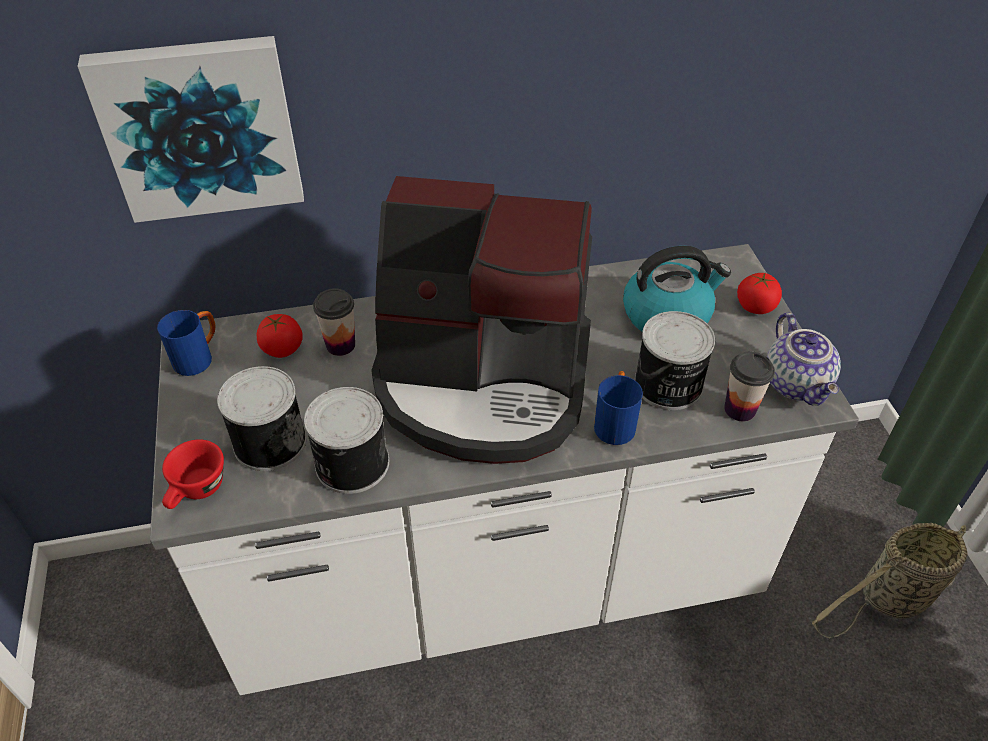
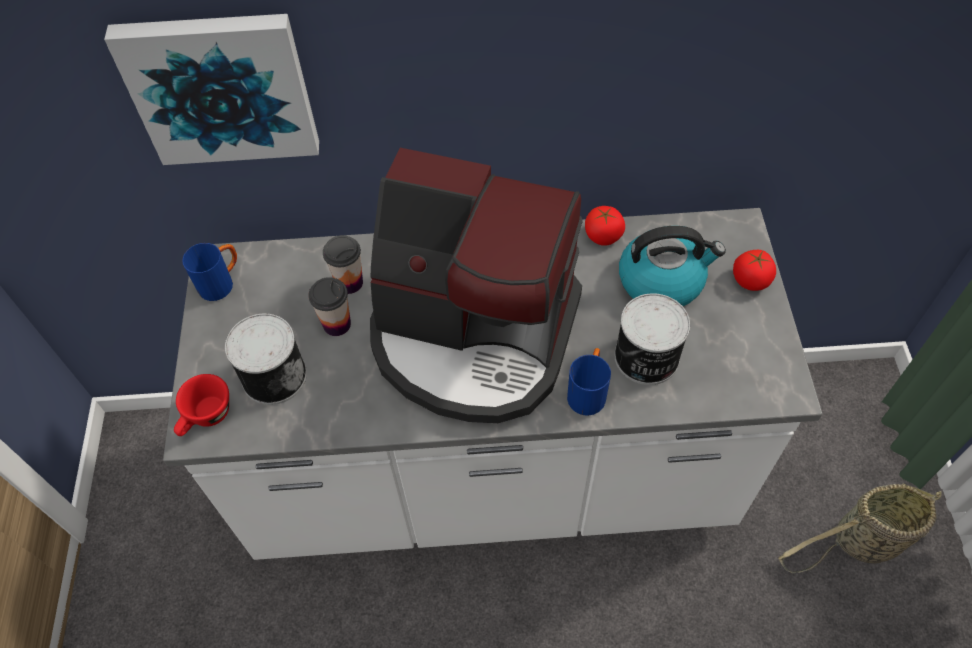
camera: 10 degrees right, 10 degrees up
(282, 348) = (297, 280): tomato -> tomato (603, 235)
(350, 464) = (341, 406): can -> none
(740, 409) = (709, 391): cup -> cup (337, 324)
(797, 384) = (771, 370): teapot -> none

